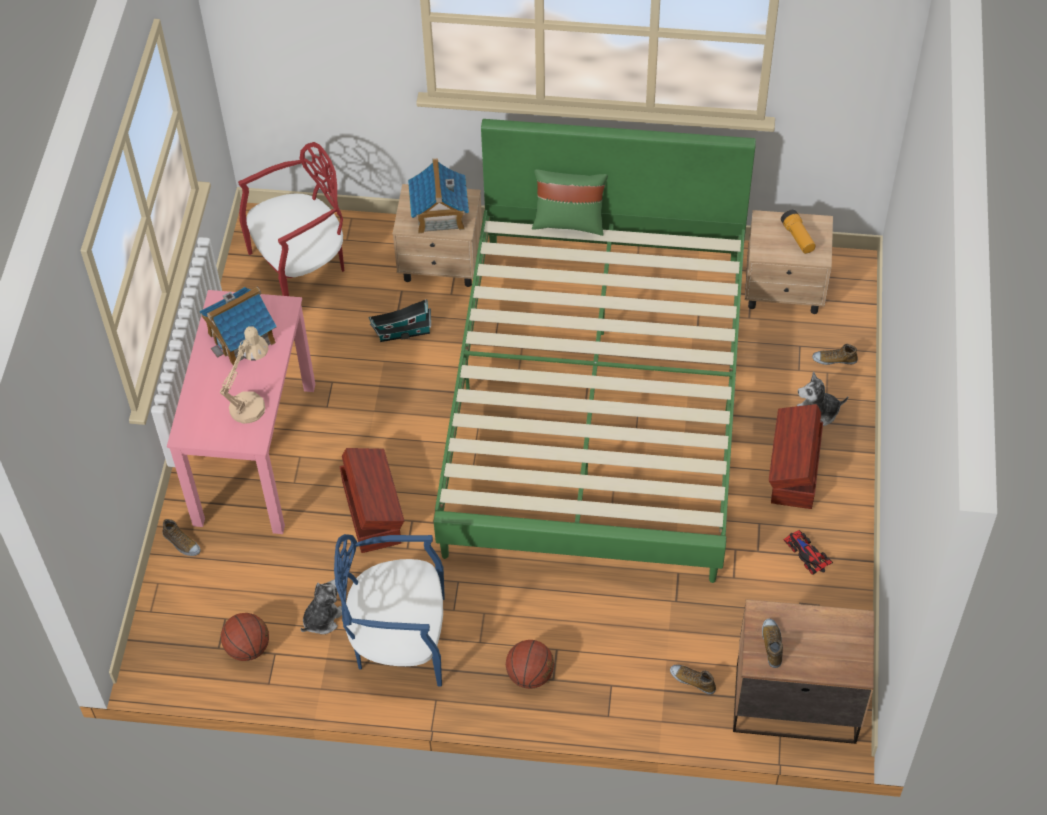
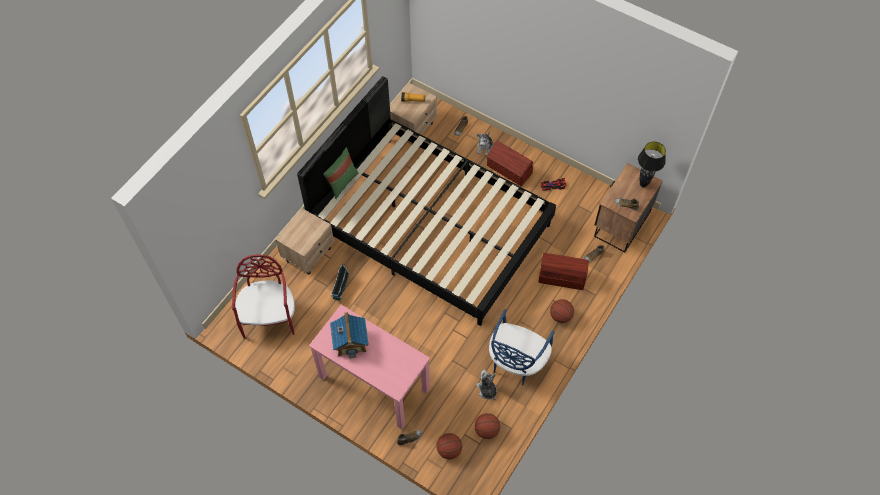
camera: 65 degrees left, 5 degrees up
(187, 608) = (449, 450): none -> basketball
(252, 402) = (394, 352): beige table lamp -> none
(372, 511) = (438, 344): brown storage box -> brown storage box (561, 276)
(439, 215) = (306, 231): toy house -> none
(598, 403) = (431, 226): green bed -> black bed
(839, 656) = (643, 184): none -> black table lamp

